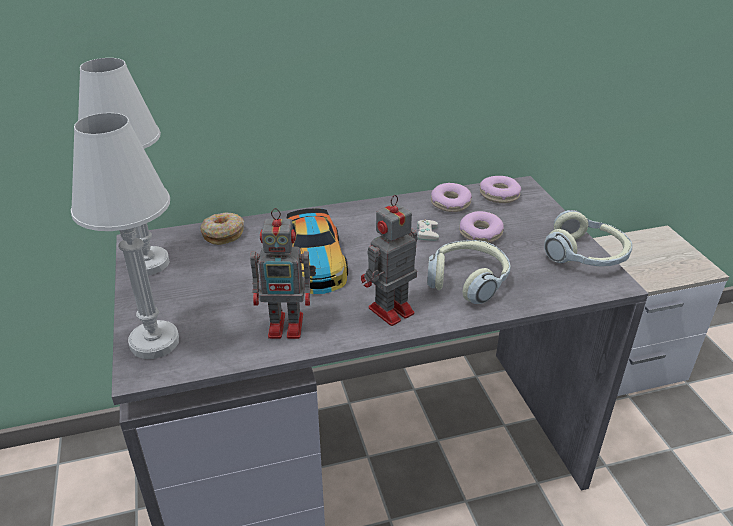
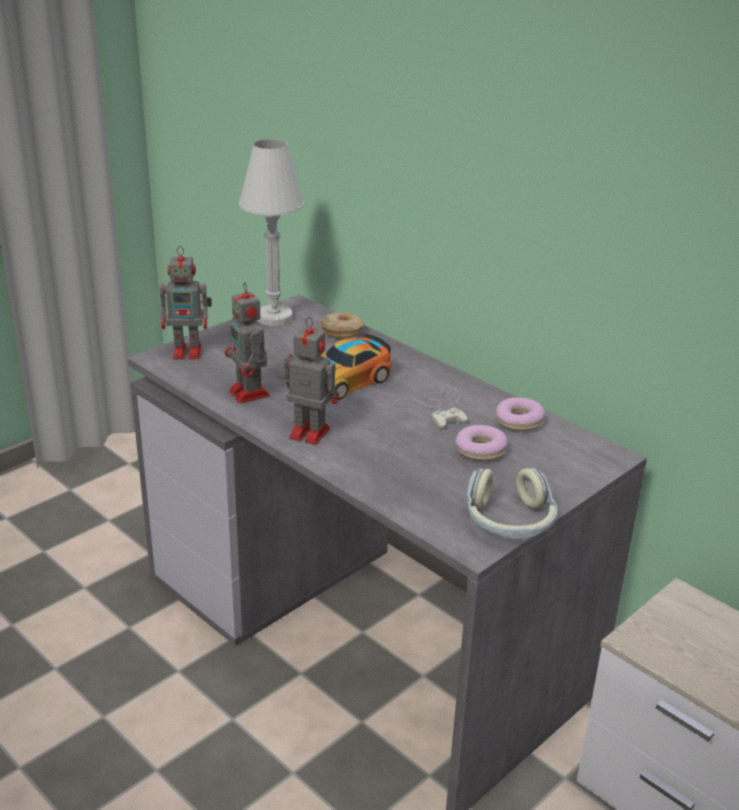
camera: 60 degrees right, 5 degrees down
(154, 342) = (189, 352): white table lamp -> toy robot
(467, 280) = (391, 460): headphones -> none
(499, 195) = (573, 446): donut -> none

